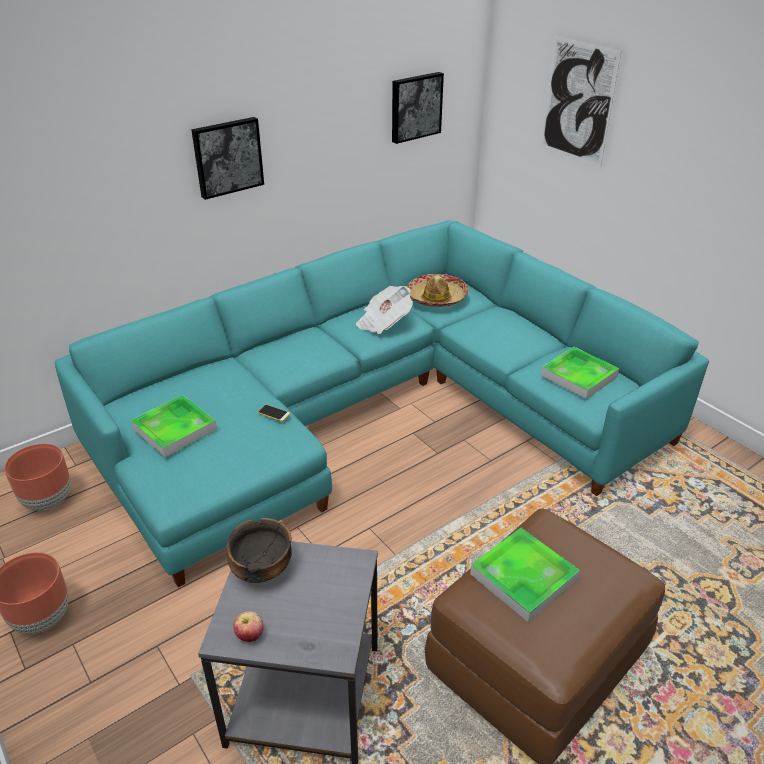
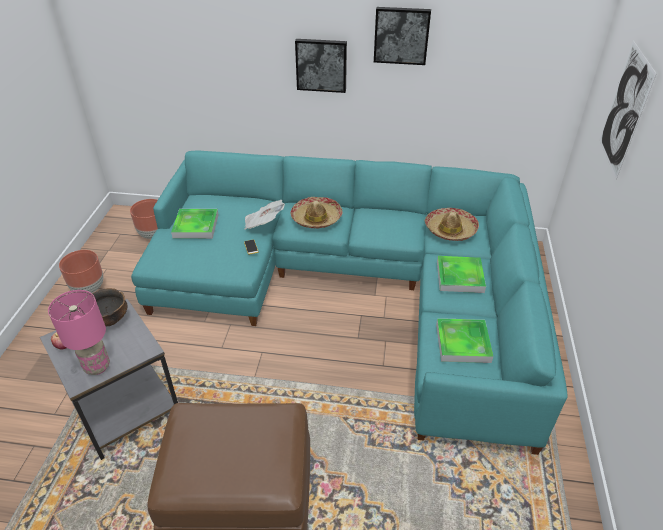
camera: 45 degrees right, 5 degrees up
(301, 350) = (316, 218): none -> hat
(331, 620) = (98, 366): none -> pink table lamp
(383, 322) = (389, 228): newspaper -> newspaper (263, 224)
(415, 107) = (505, 69): picture -> picture (401, 35)
(523, 577) = (223, 429): tray -> tray (459, 277)

